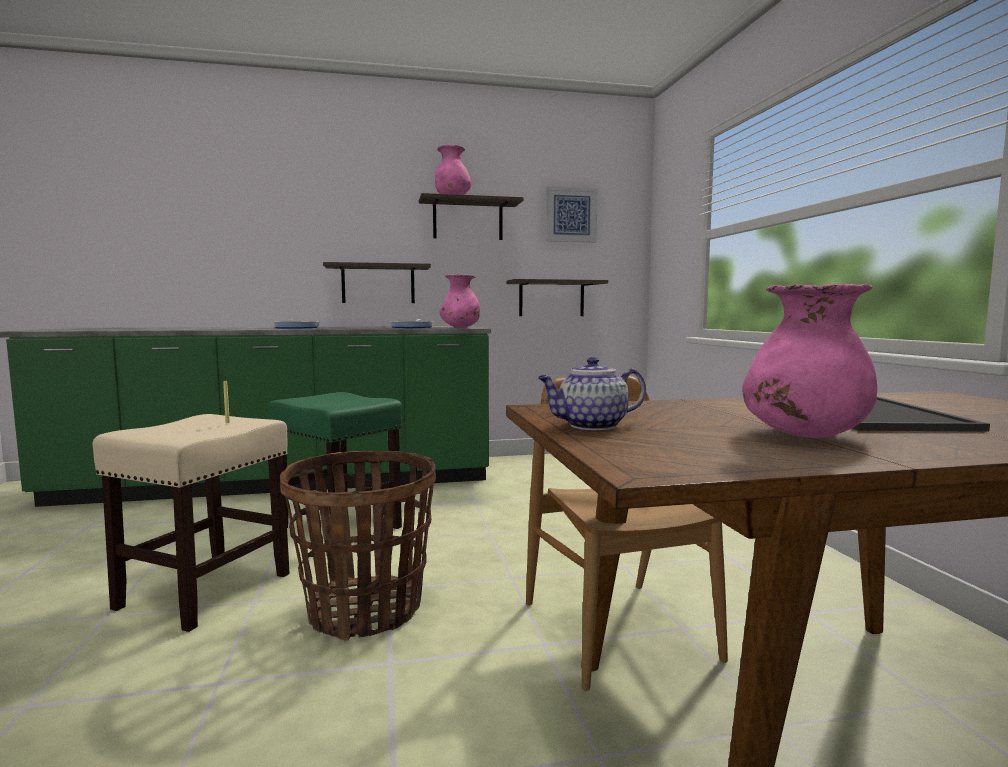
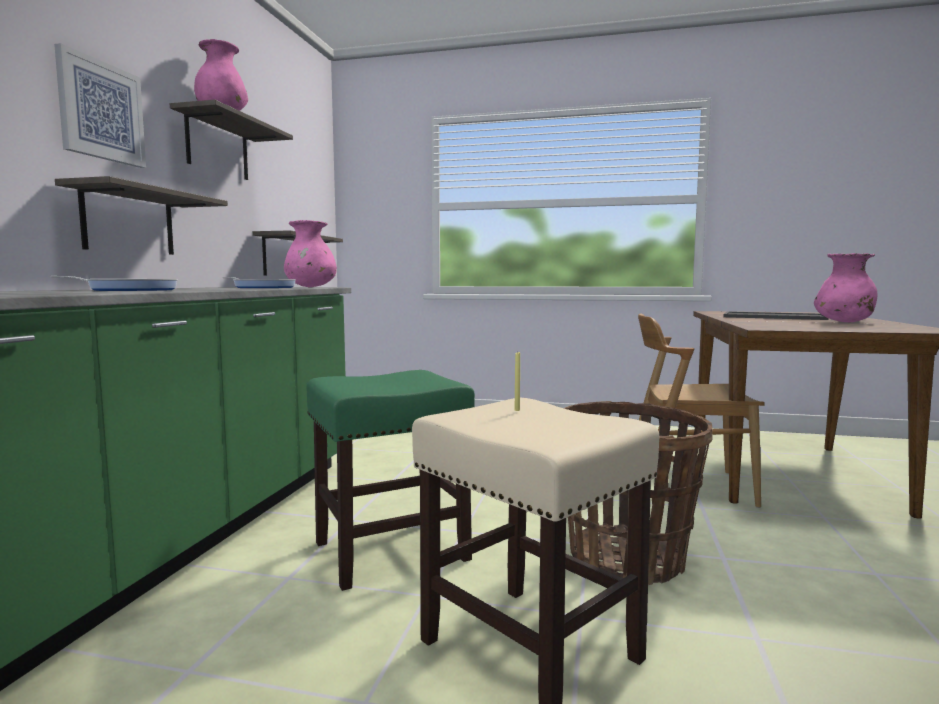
camera: 65 degrees left, 0 degrees up
(570, 215) = (292, 163): picture -> picture (101, 111)
(591, 426) = (833, 328): teapot -> none

